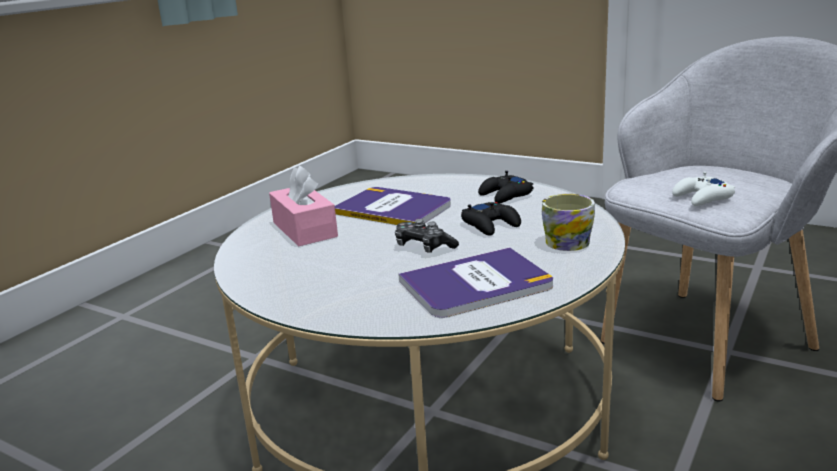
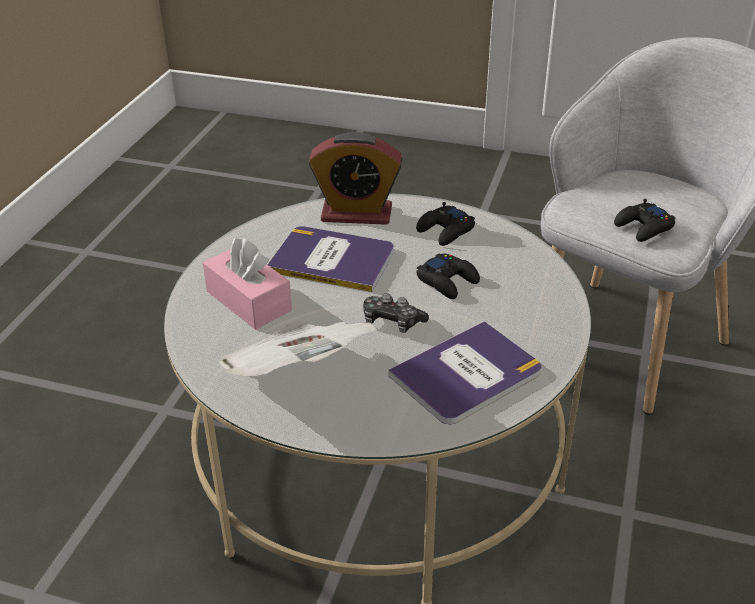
camera: 15 degrees left, 15 degrees up
(315, 277) = (297, 376): none -> newspaper
(431, 184) = (356, 214): none -> alarm clock
(568, 241) = (533, 302): mug -> none
(702, 198) = (643, 228): white game controller -> black game controller

